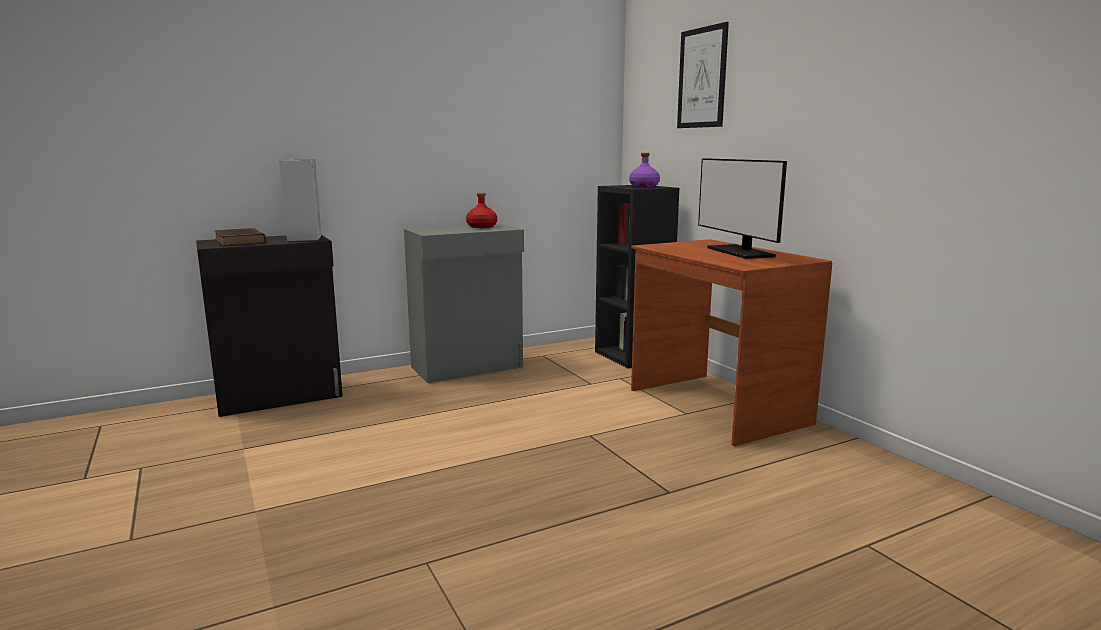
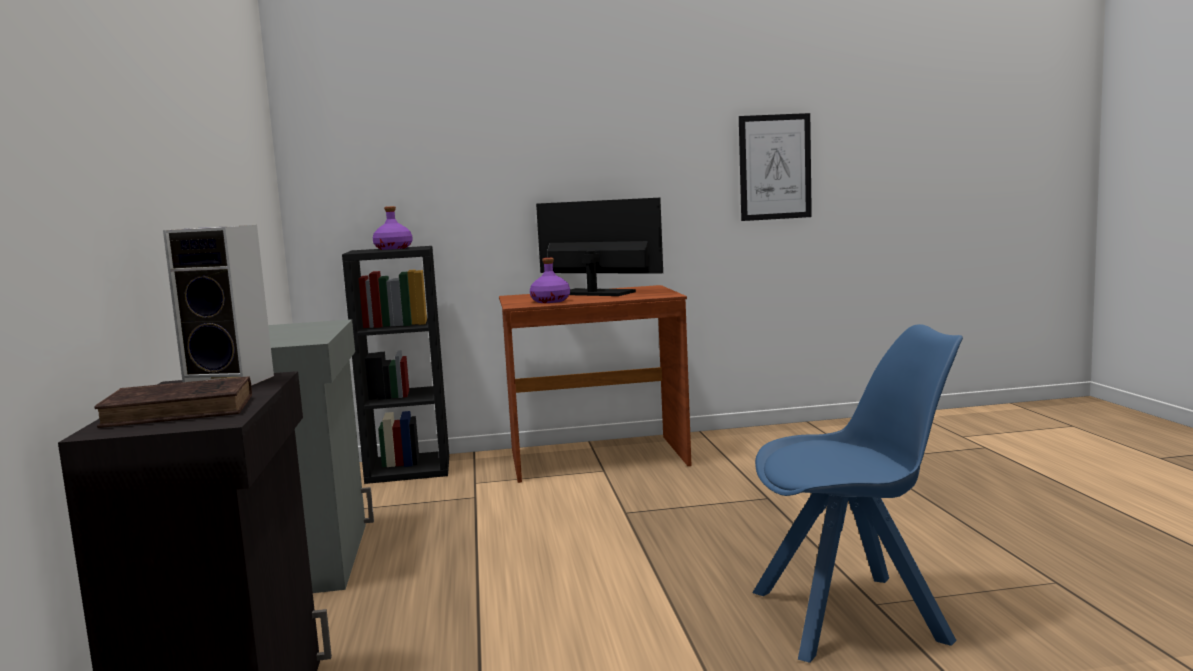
camera: 70 degrees left, 5 degrees down
(401, 552) = (854, 616): none -> blue chair
(481, 227) = (286, 329): red bottle -> none
(676, 249) = (550, 301): none -> purple bottle
(702, 78) = (443, 118): picture -> picture (775, 167)
(740, 252) = (596, 293): monitor -> monitor turned 150 degrees counterclockwise

